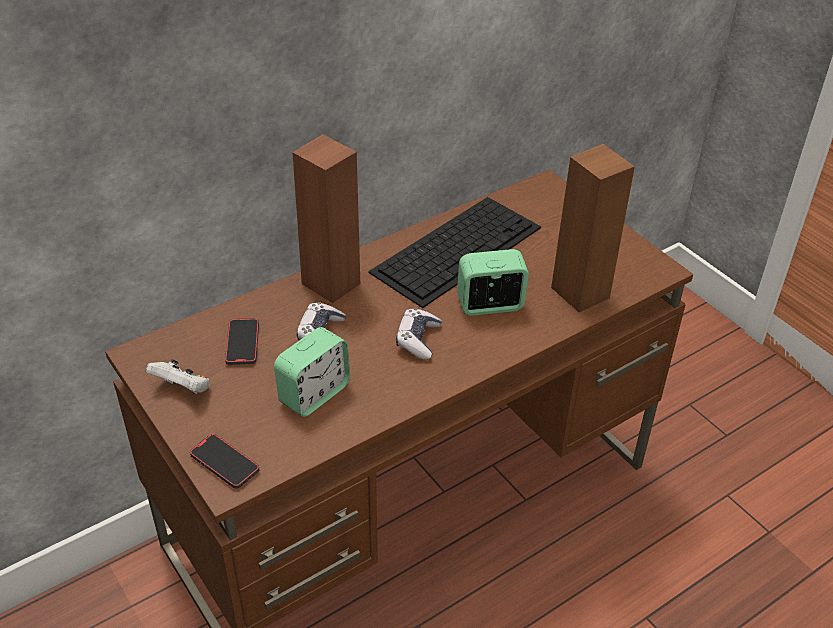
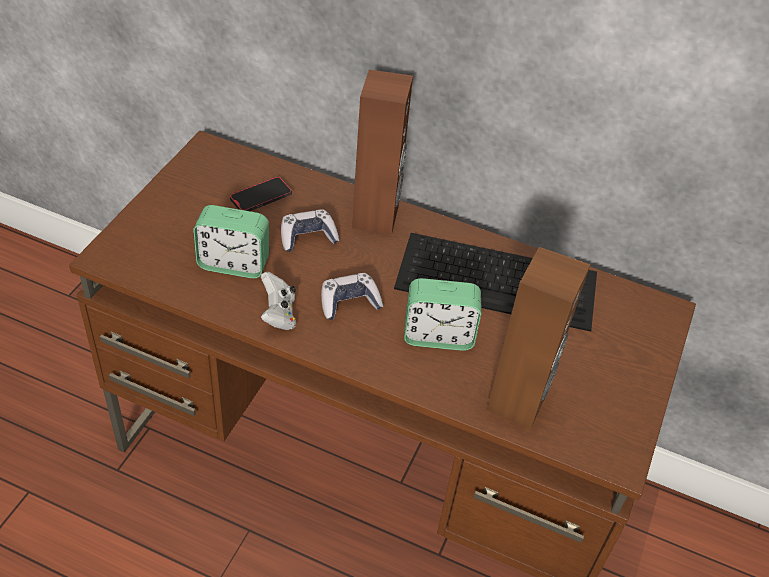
camera: 55 degrees right, 5 degrees up
(183, 389) = (187, 187): white game controller -> white game controller (278, 314)
(224, 463) = (124, 245): phone -> none
(490, 305) = (438, 336): alarm clock -> alarm clock turned 135 degrees clockwise

